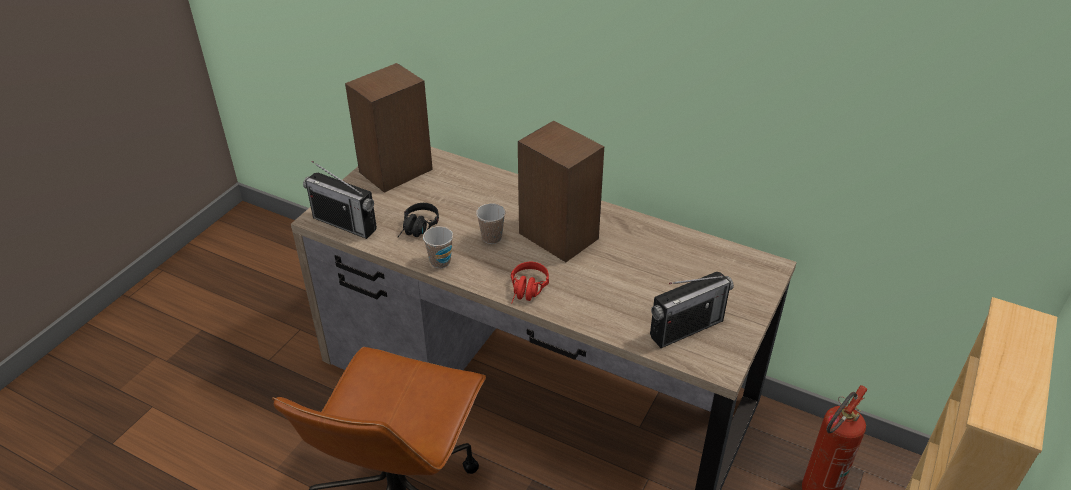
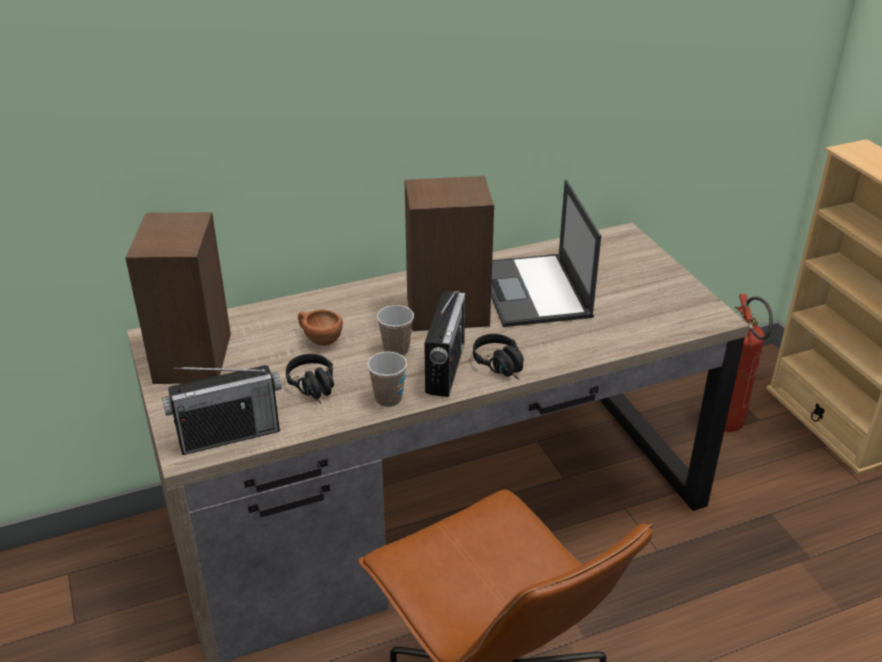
camera: 50 degrees left, 5 degrees down
(466, 202) = (319, 338): none -> brown cup
(527, 292) = (503, 367): red headphones -> black headphones
(633, 261) = (535, 291): none -> laptop
(686, 328) = (651, 309): radio -> radio (445, 368)

